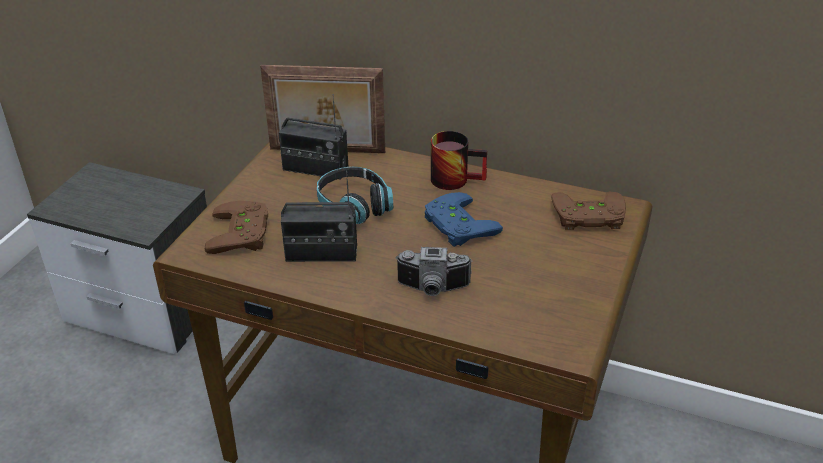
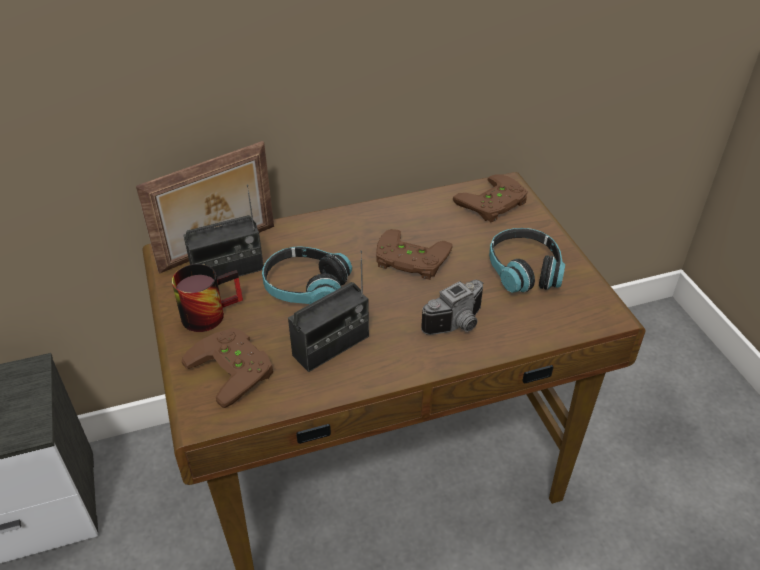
camera: 40 degrees left, 5 degrees up
(456, 178) = (360, 220): mug -> mug (209, 311)
(456, 225) = (409, 261): blue game controller -> brown game controller
(543, 279) = (524, 270): none -> headphones

